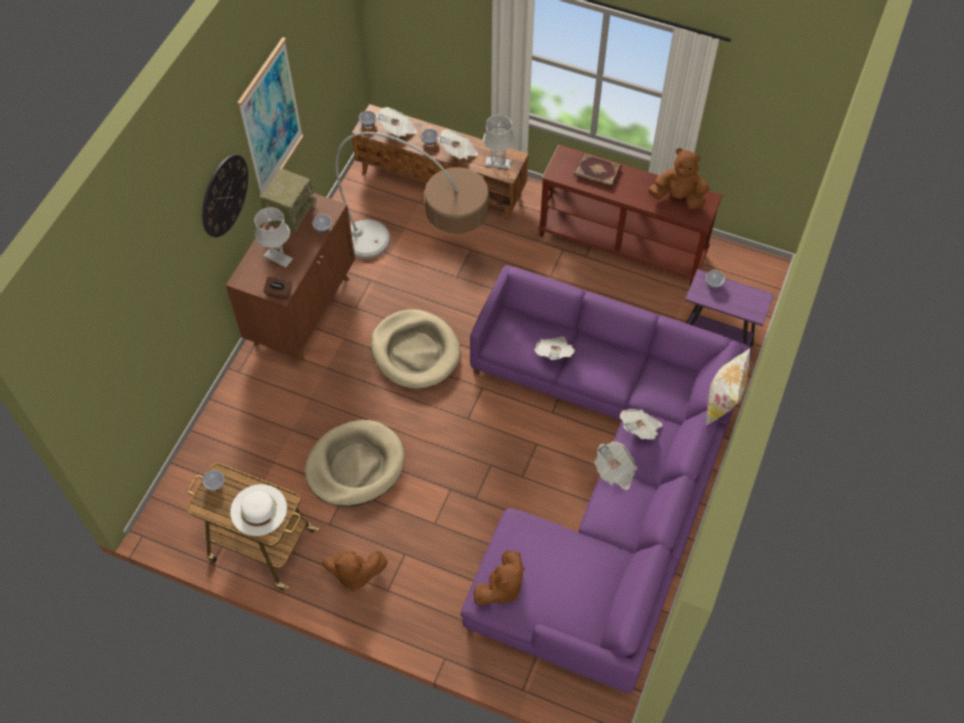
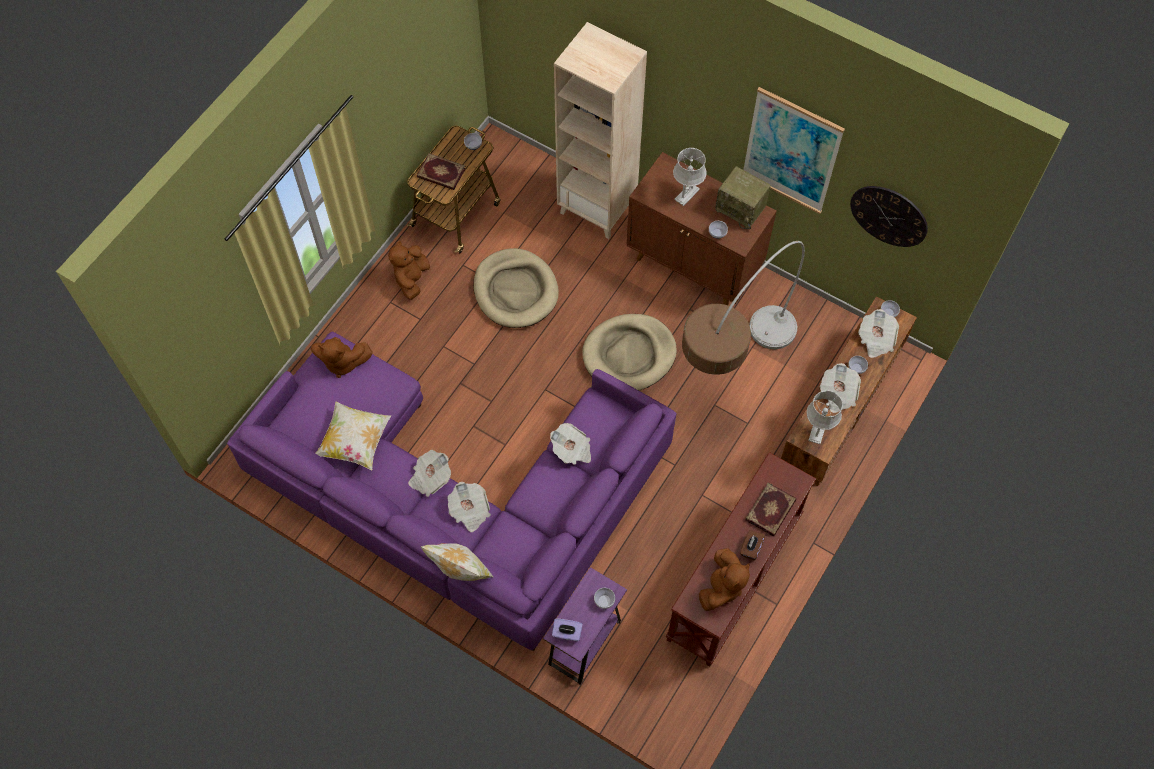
camera: 100 degrees right, 5 degrees up
(224, 195) = (705, 112): wall clock -> wall clock (889, 215)
(242, 404) = (597, 209): none -> beige bookcase
(258, 510) = (441, 173): white hat -> book
(279, 293) = (644, 192): brown tissue box -> brown tissue box (751, 548)
(501, 588) = (342, 362): brown plush toy -> brown plush toy turned 45 degrees counterclockwise
(593, 551) = (355, 442): none -> pillow
(752, 307) = (567, 633): none -> purple tissue box

